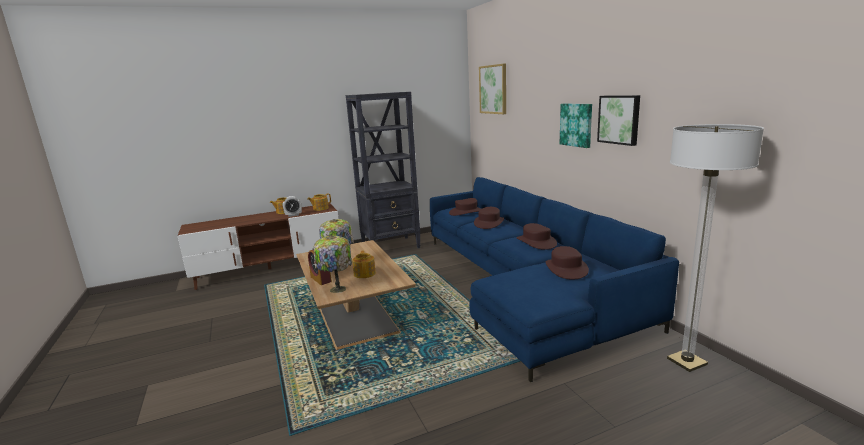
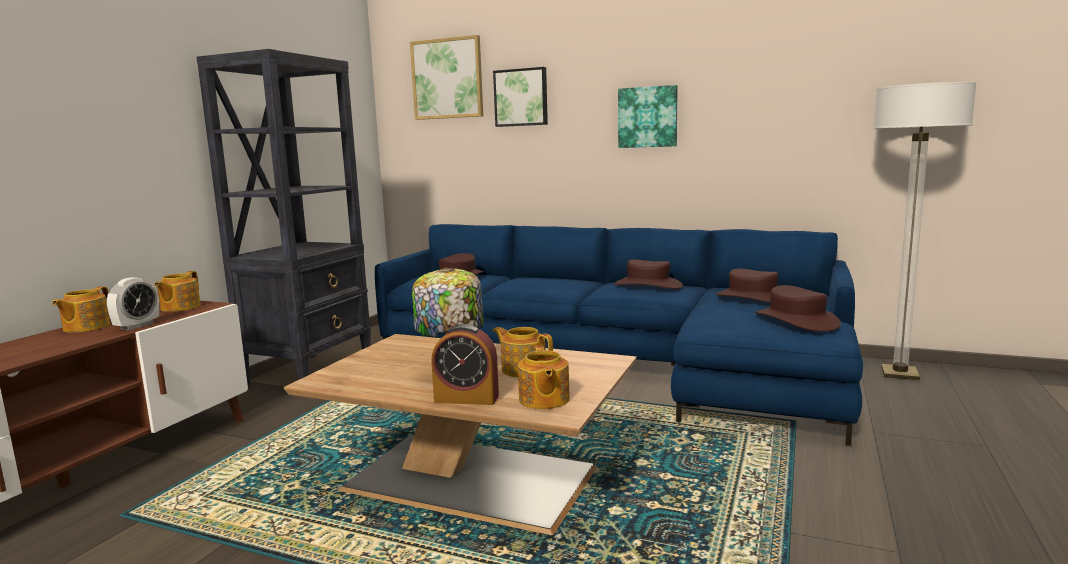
camera: 45 degrees left, 5 degrees down
(336, 290) = (543, 400): table lamp -> teapot
(489, 223) = (529, 281): brown hat -> brown hat (796, 320)
(619, 119) = (729, 102): picture -> picture (521, 97)

